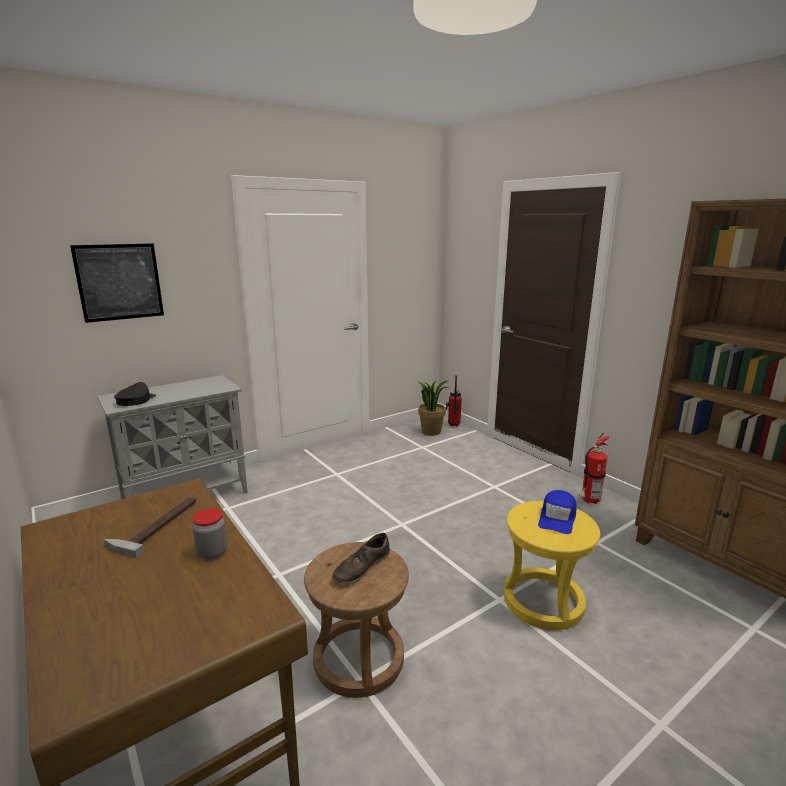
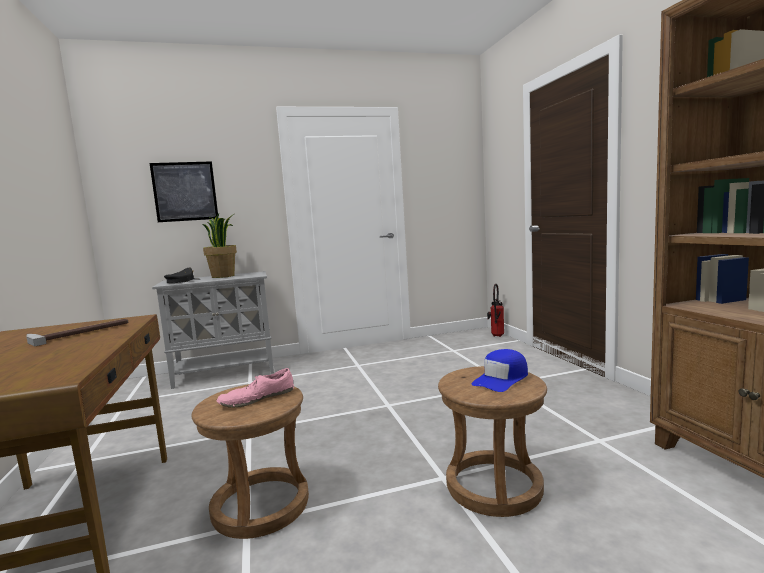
camera: 20 degrees right, 10 degrees down
(212, 552) = (88, 346): jar -> none
(361, 567) = (257, 398): brown shoe -> pink shoe
(431, 431) = (470, 340): potted plant -> potted plant (223, 276)
(543, 601) = (494, 486): yellow stool -> brown stool
(589, 501) = (613, 403): fire extinguisher -> none

